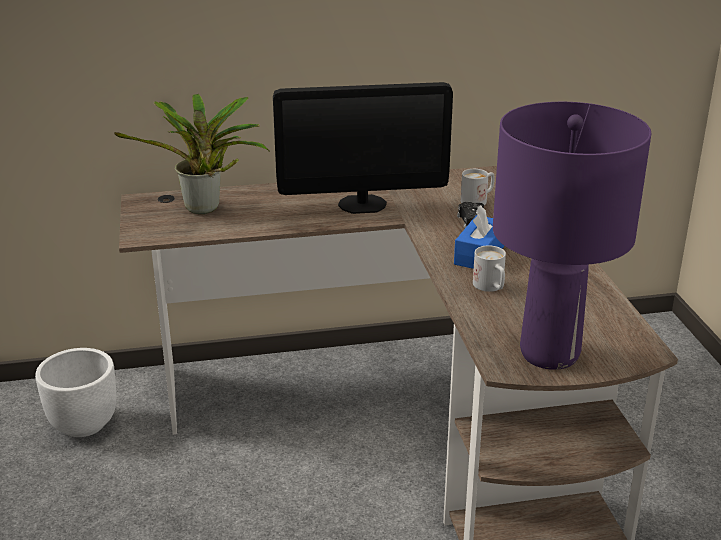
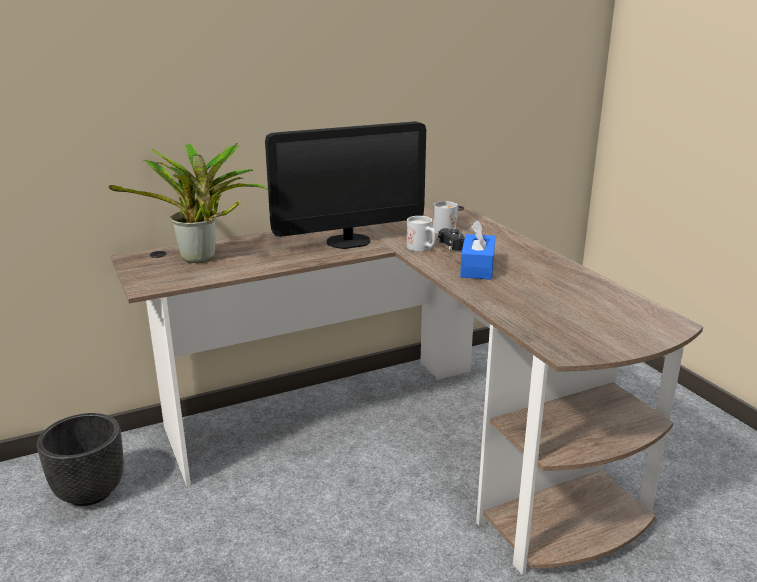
camera: 15 degrees left, 5 degrees down
(84, 424) = (91, 491): white planter -> black planter
(491, 287) = (505, 291): white mug -> white mug (422, 248)
(548, 353) = (594, 336): purple table lamp -> none

